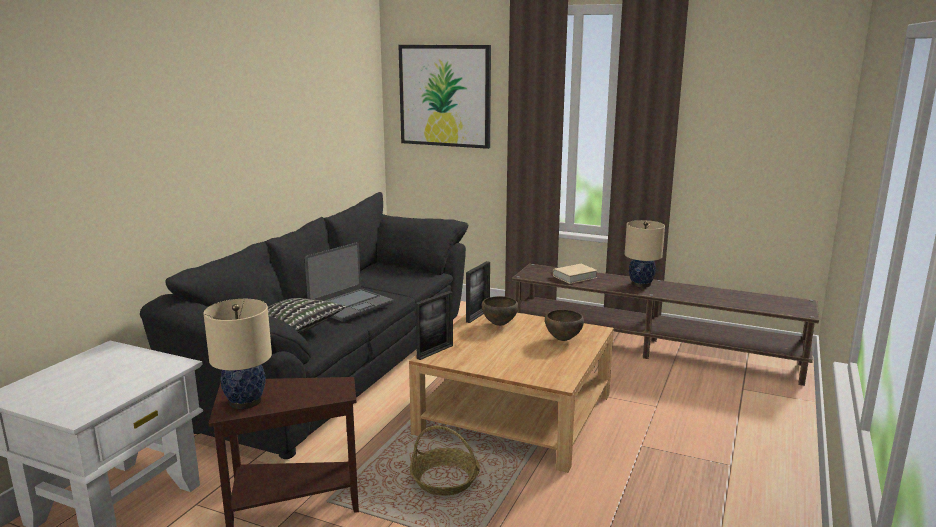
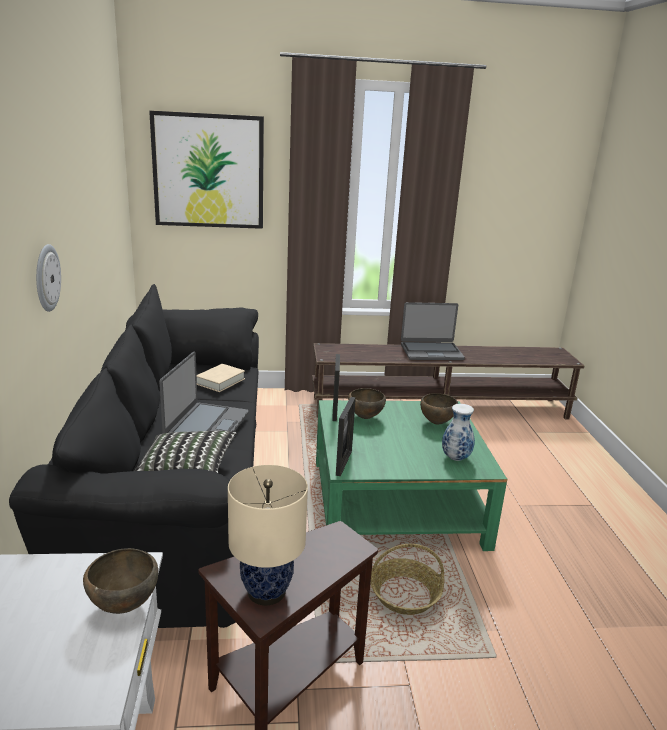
camera: 30 degrees left, 5 degrees up
(144, 381) = (123, 606): none -> brown bowl
(229, 166) = (46, 278): none -> wall clock
(515, 414) = (396, 502): beige coffee table -> green coffee table
(542, 368) = (455, 457): none -> vase
(574, 277) = (370, 352): beige book -> beige book (220, 381)
(641, 284) = (431, 352): beige table lamp -> laptop

